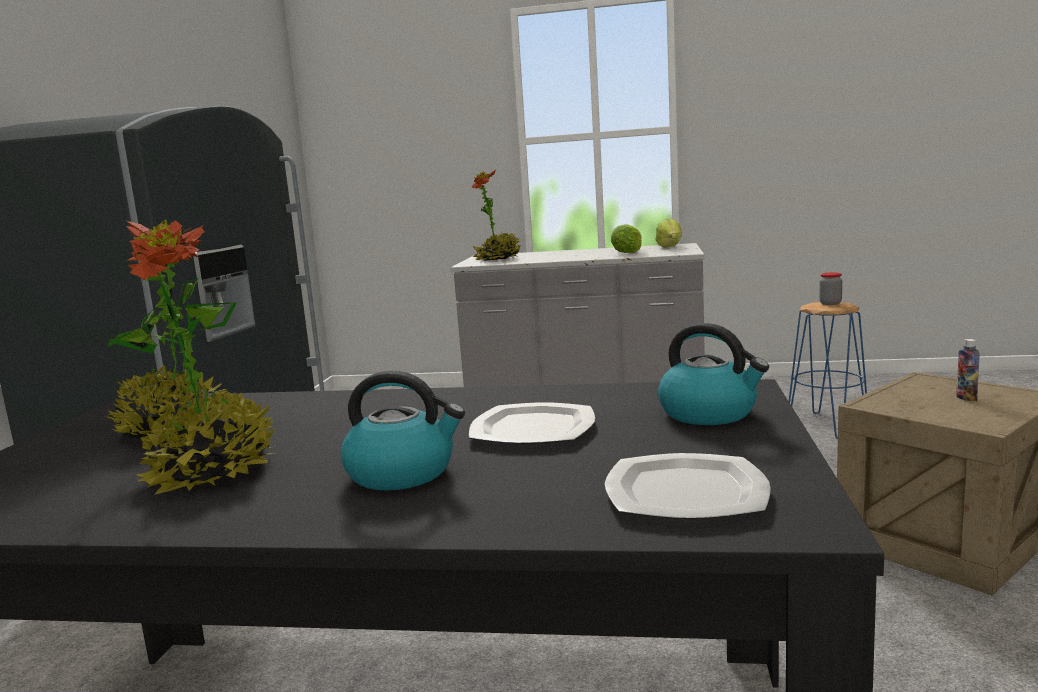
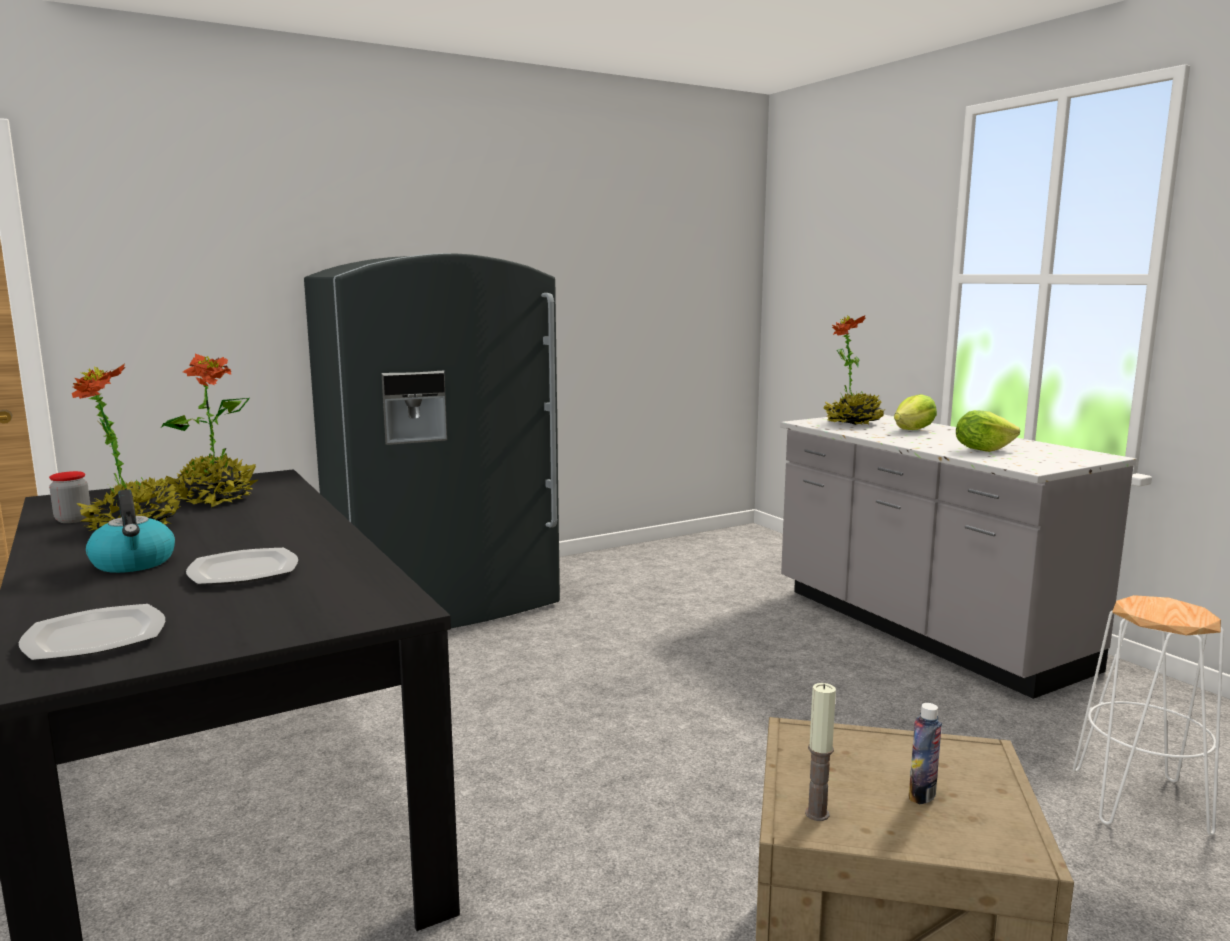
camera: 50 degrees right, 0 degrees up
(670, 247) = (1068, 455): lettuce -> lettuce (914, 430)
(709, 413) = (308, 611): kettle -> none
(827, 426) = (1140, 802): blue stool -> white stool
(830, 303) = (1182, 608): jar -> jar (73, 520)
(975, 420) = (817, 814): none -> candle

